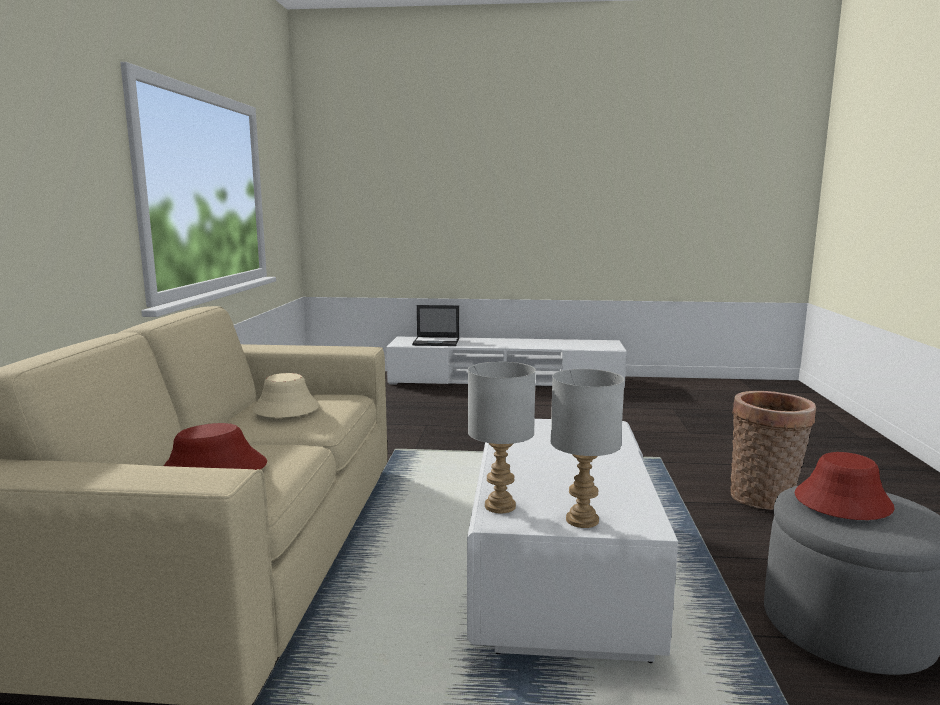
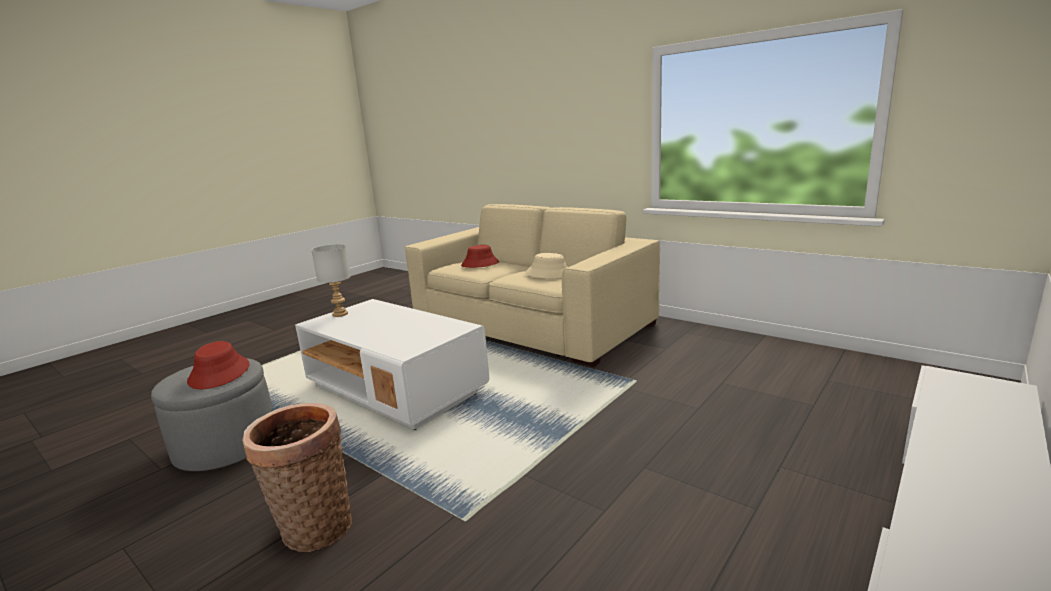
camera: 125 degrees right, 5 degrees up
(437, 342) = (971, 407): laptop -> none
(499, 506) = (379, 305): grey table lamp -> none

